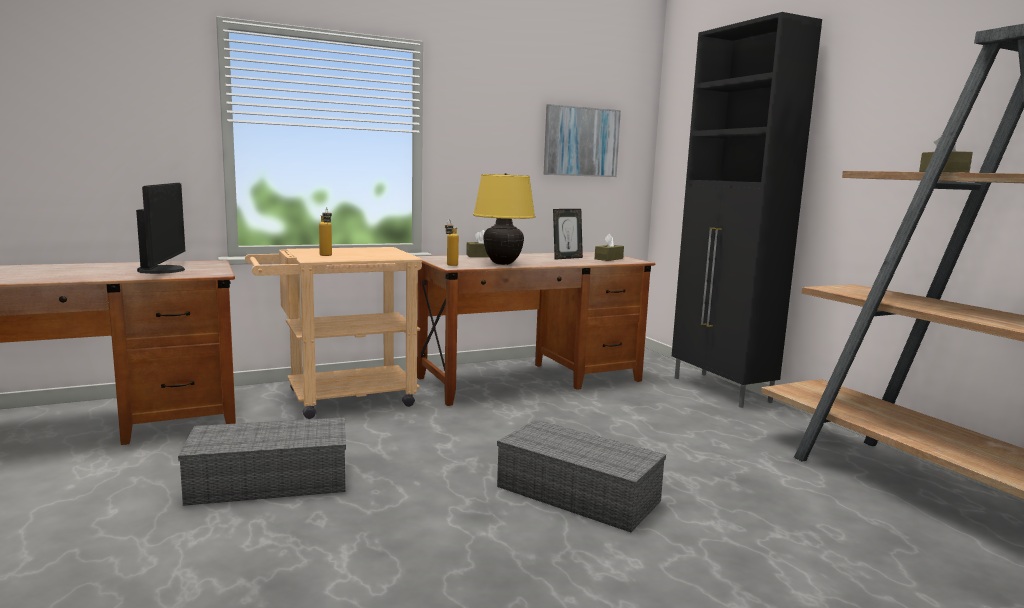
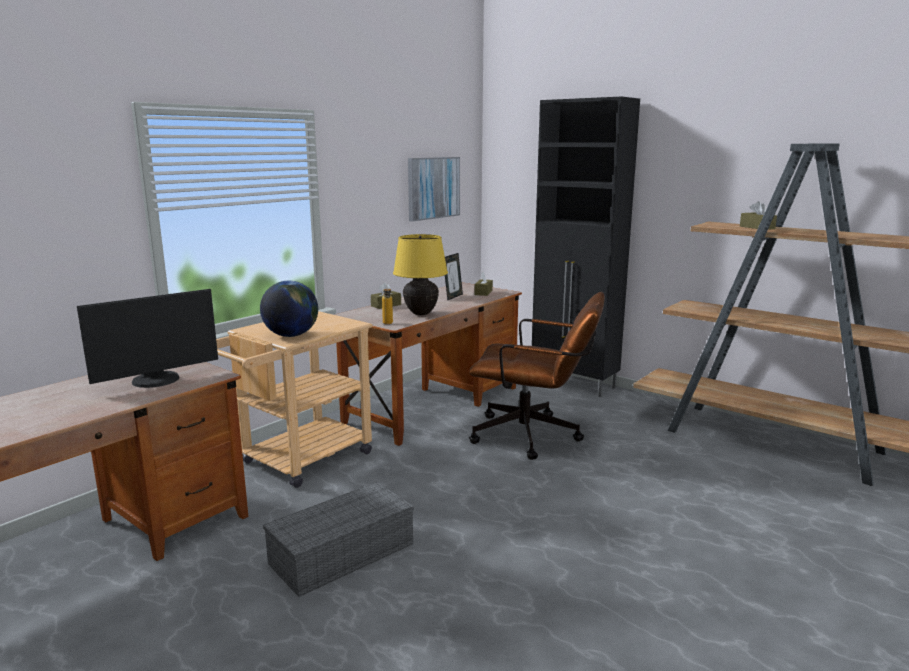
camera: 25 degrees left, 5 degrees up
(163, 270) = (157, 380): monitor -> monitor turned 90 degrees clockwise
(326, 256) = (291, 335): bottle -> globe
(580, 494) = (573, 495): grey storage box -> none
(607, 428) = (535, 437): none -> brown office chair

